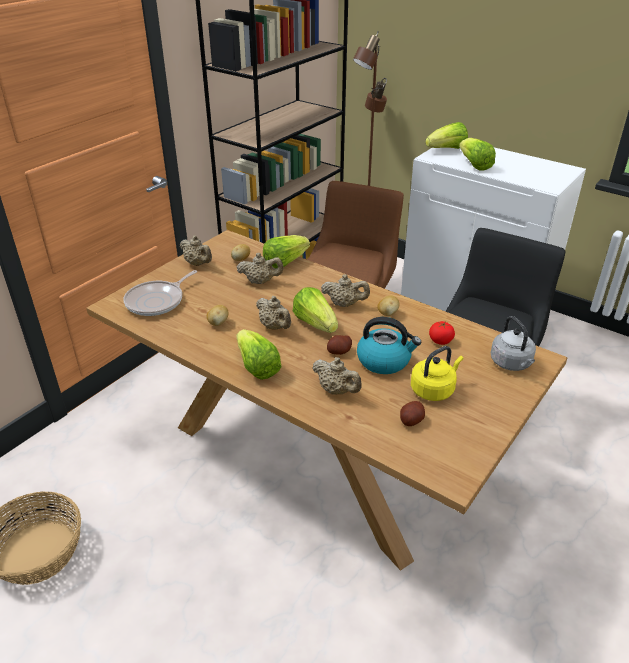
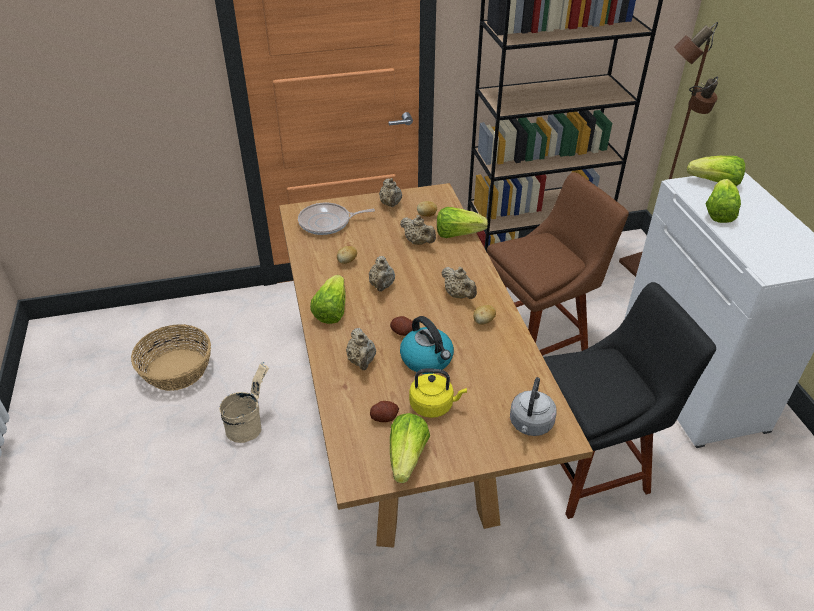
camera: 40 degrees right, 5 degrees up
(177, 552) = (249, 425): none -> beige bucket
(315, 323) = (415, 299): lettuce -> lettuce (407, 457)
(440, 341) = (495, 369): tomato -> none

